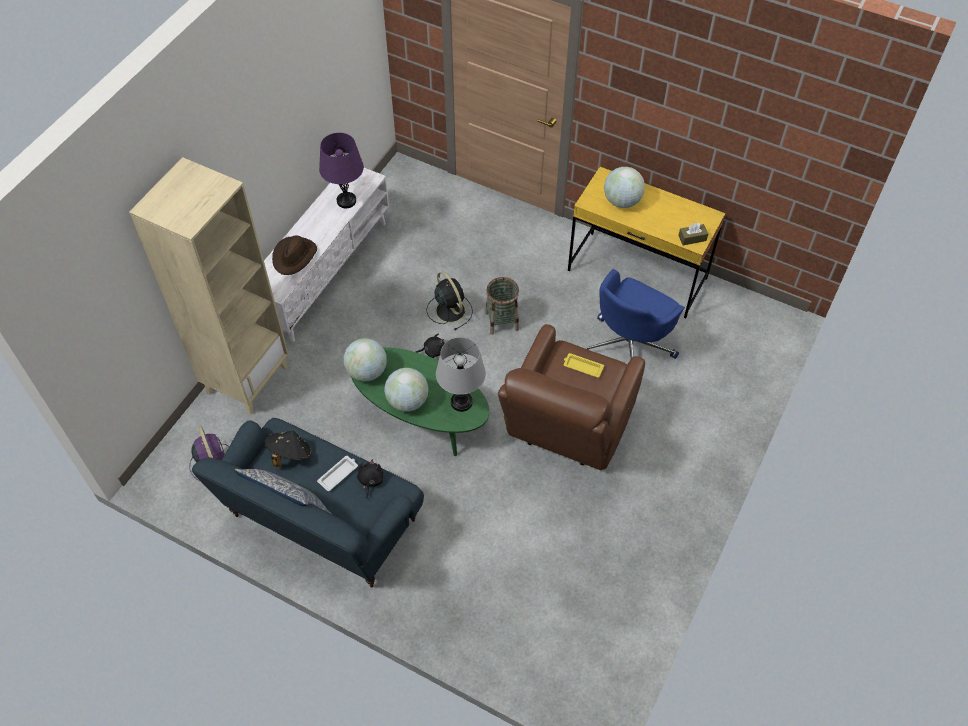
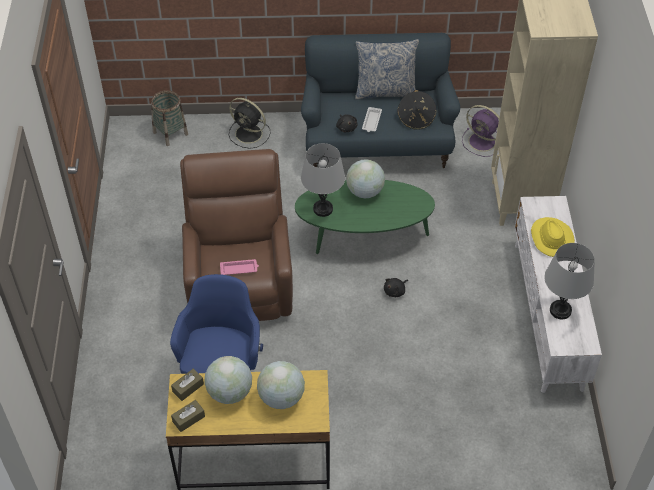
camera: 150 degrees right, 5 degrees down
(294, 256) = (551, 238): brown hat -> yellow hat
(346, 201) = (560, 310): purple table lamp -> grey table lamp
(367, 372) = (413, 198): globe -> globe (229, 392)
(449, 310) = (409, 334): black fan -> black fan (250, 134)
(502, 321) = (355, 346): basket -> basket (170, 133)
(582, 367) = (239, 269): yellow tray -> pink tray
(702, 217) = (188, 419): none -> brown tissue box

